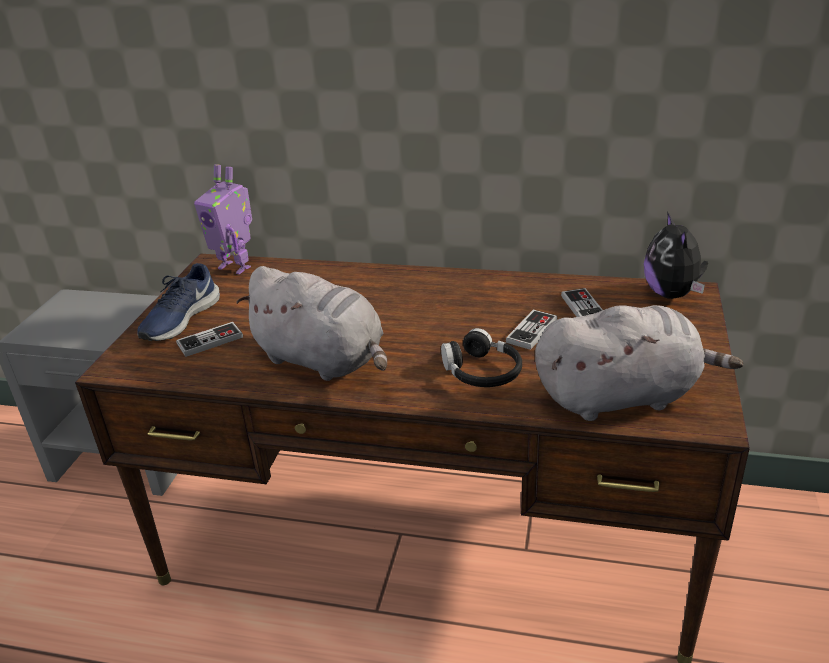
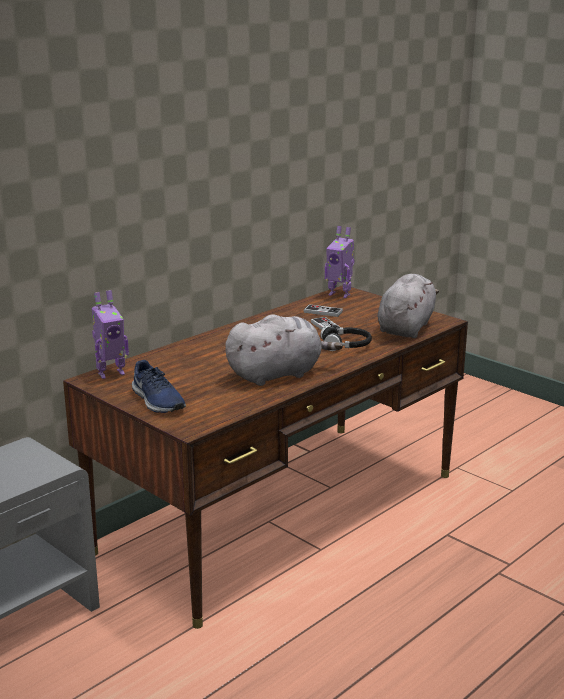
camera: 60 degrees left, 10 degrees down
(210, 341) = (204, 397): game controller -> none
(672, 294) = (340, 294): plush toy -> toy robot

